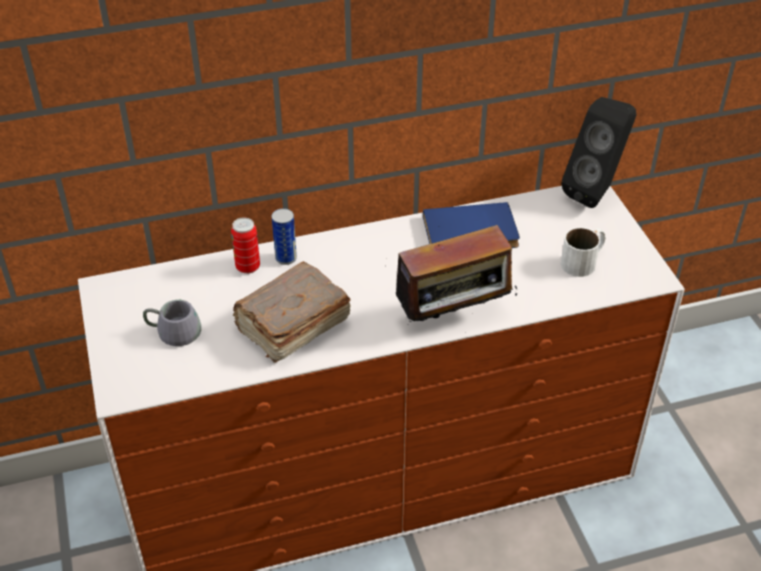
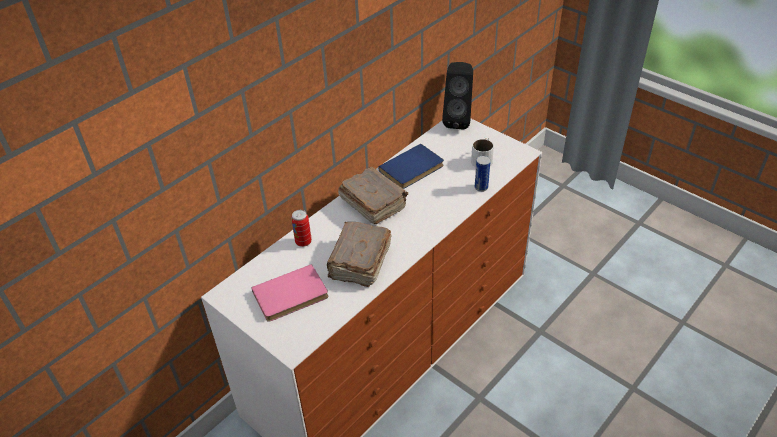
camera: 30 degrees left, 0 degrees up
(174, 328) = (291, 296): grey mug -> pink book
(286, 258) = (321, 227): can -> can (481, 187)
(377, 257) = (373, 203): none -> brown book
(454, 318) = (443, 217): radio -> none

